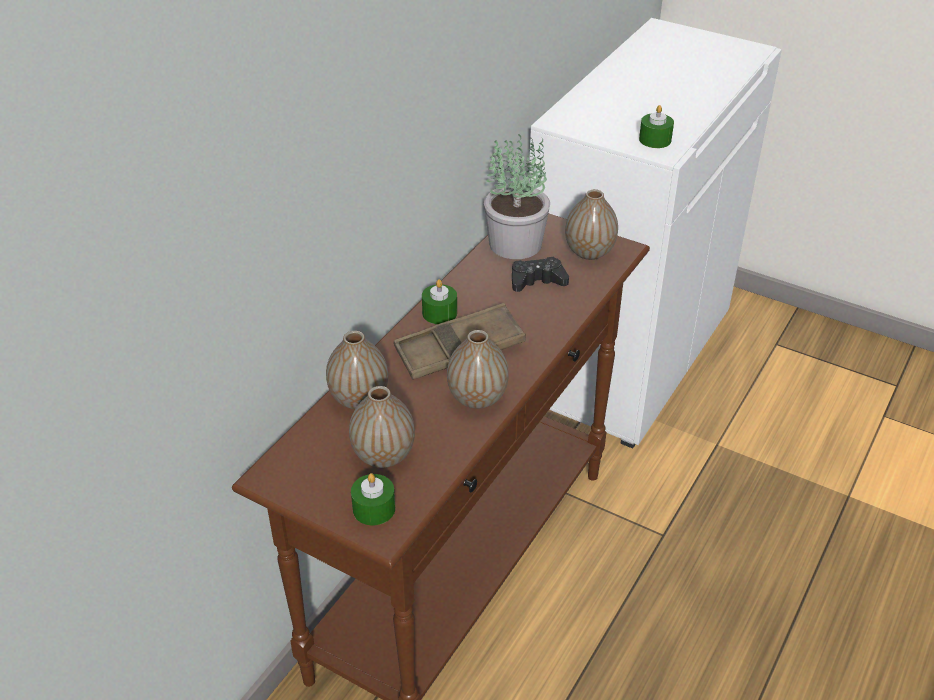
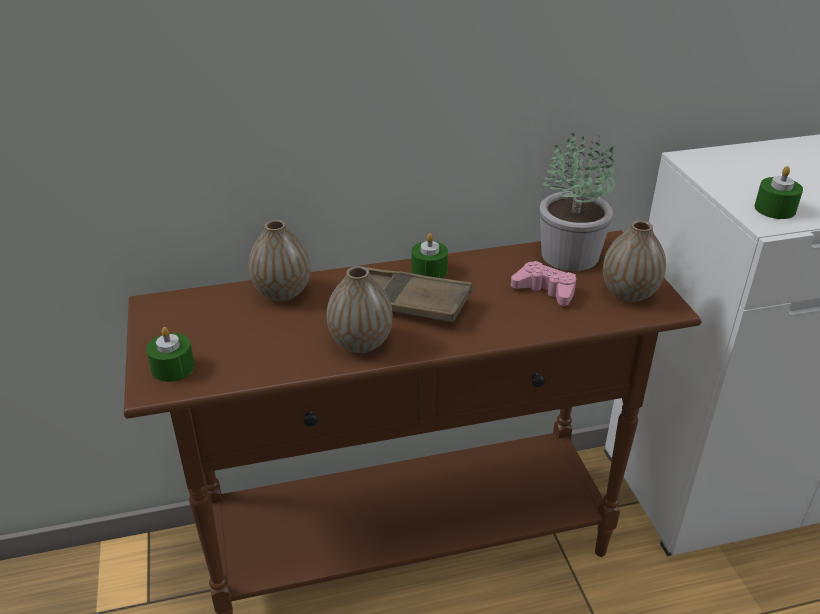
camera: 45 degrees right, 5 degrees down
(383, 455) = (236, 338): vase -> none
(537, 281) = (545, 290): black game controller -> pink game controller

